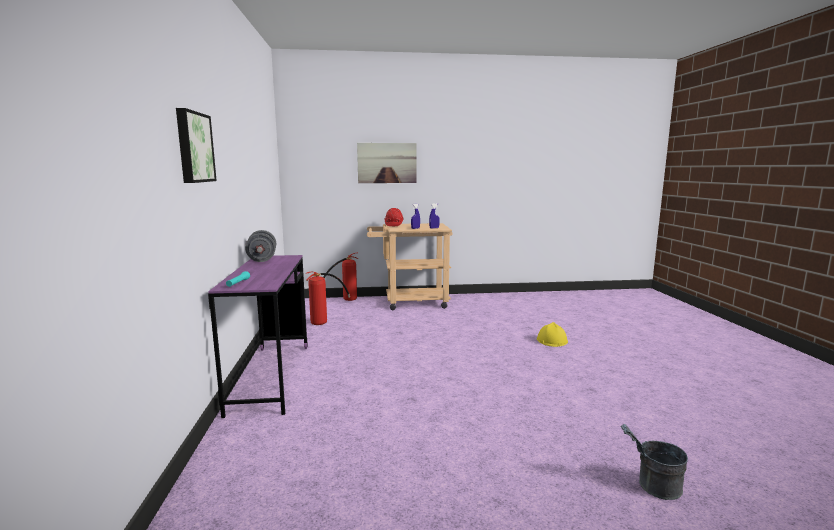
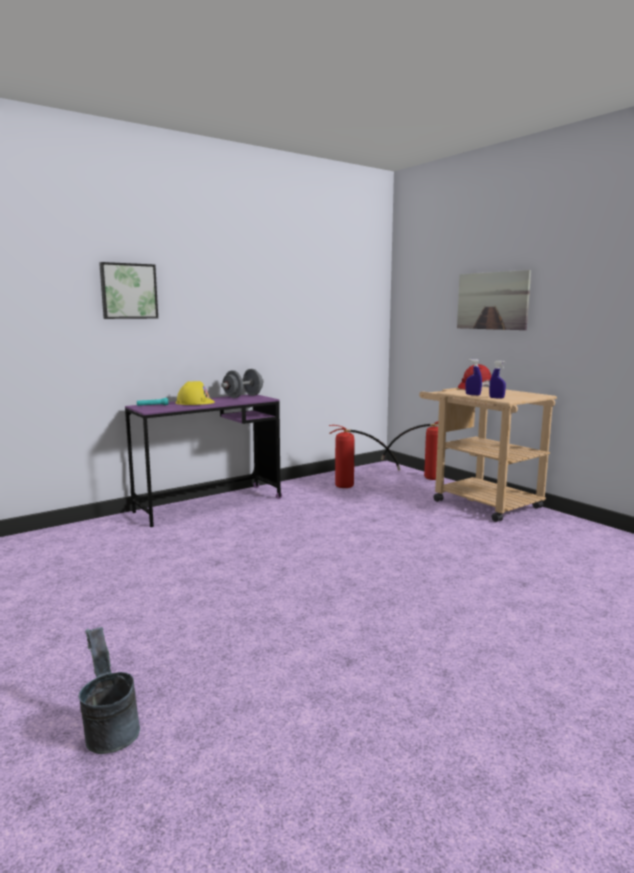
camera: 60 degrees right, 0 degrees up
(552, 340) = (497, 608): yellow hard hat -> yellow hard hat (195, 402)

